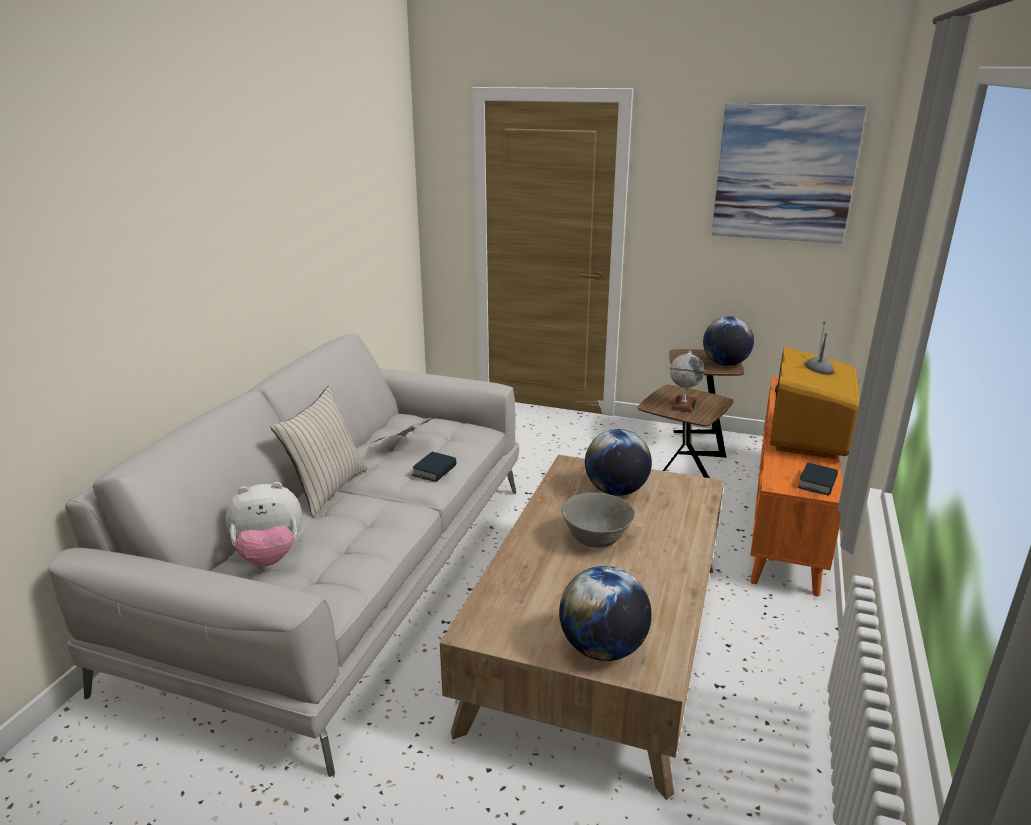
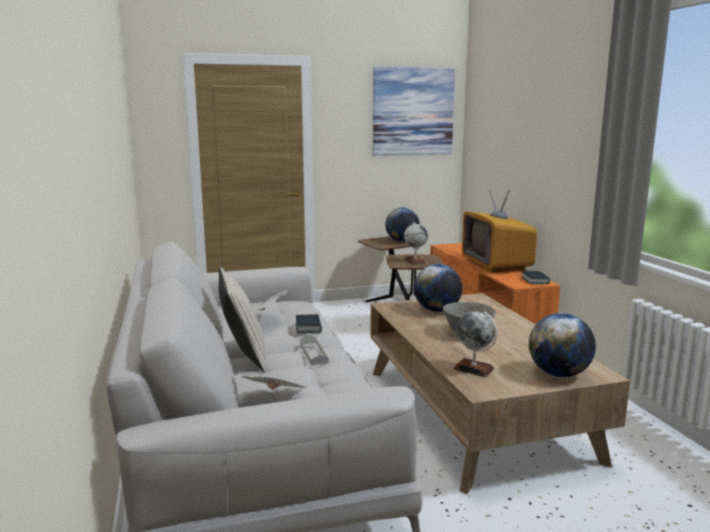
camera: 35 degrees left, 10 degrees down
(269, 556) = (275, 400): plush toy -> newspaper
(387, 509) = (313, 353): none -> grey tray
(516, 596) = (473, 369): none -> globe

